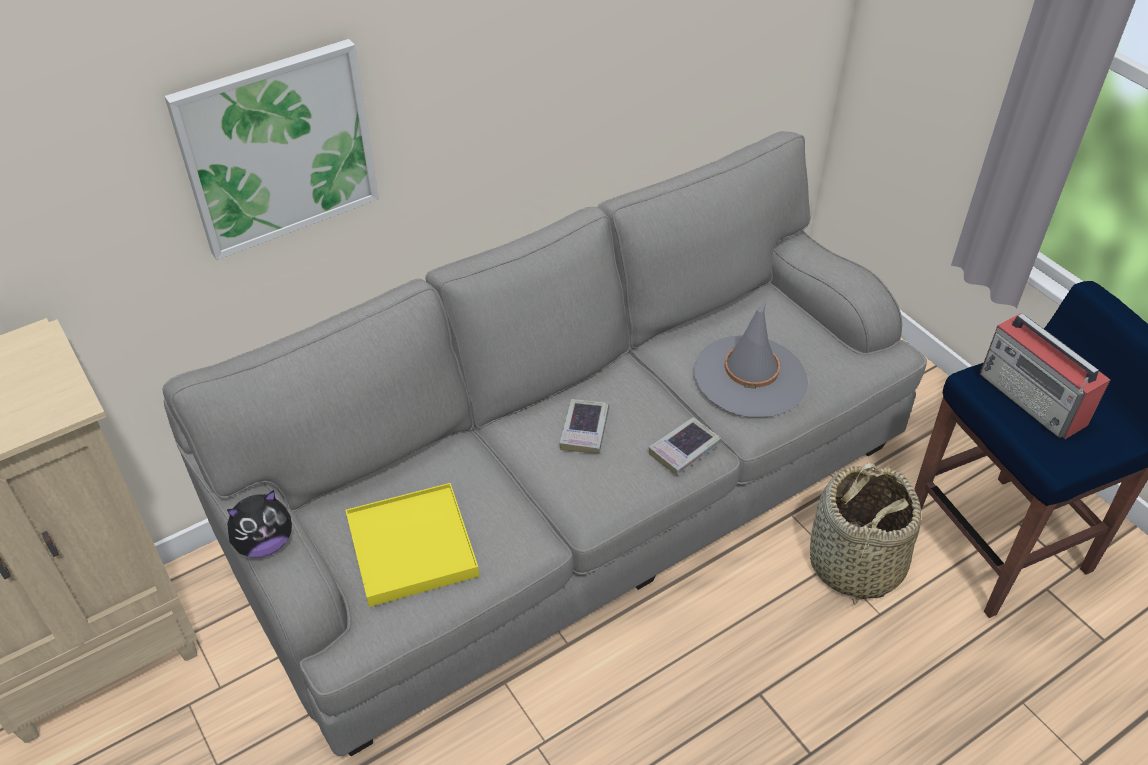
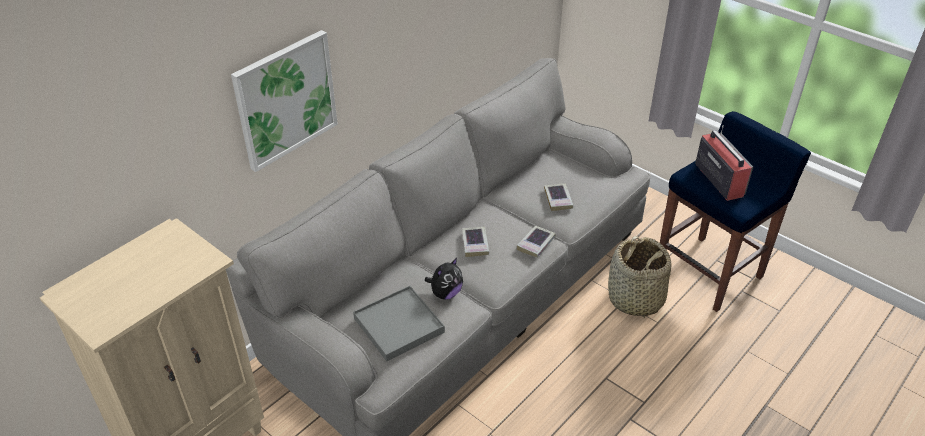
camera: 15 degrees left, 5 degrees down
(265, 543) = (317, 336): plush toy -> plush toy (445, 293)
(412, 547) = (399, 325): yellow tray -> grey tray
(750, 377) = (558, 199): grey hat -> book
(1033, 399) = (719, 179): radio -> radio turned 150 degrees counterclockwise

